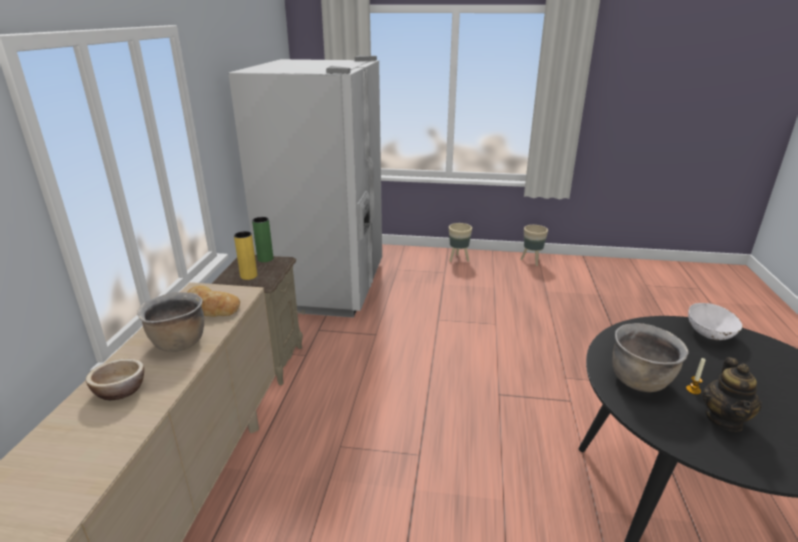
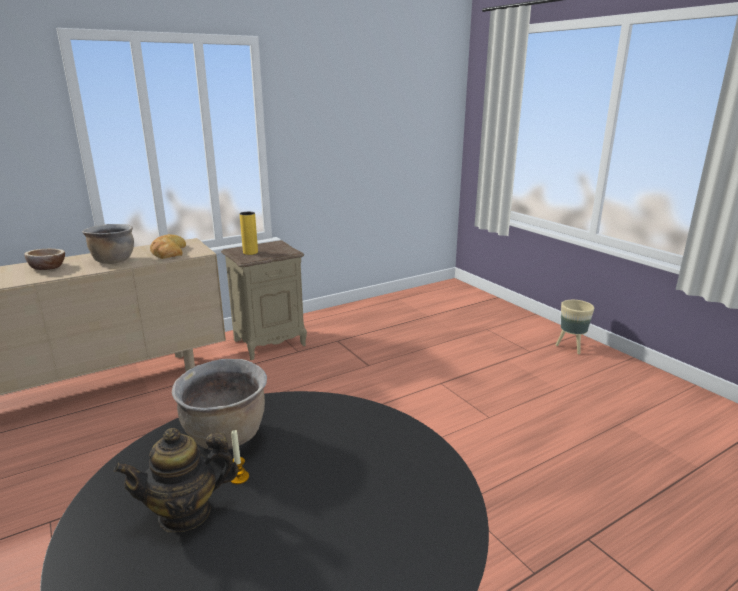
camera: 50 degrees right, 5 degrees down
(265, 259) = (284, 247): green vase -> none
(328, 284) = (406, 314): white fridge -> none
(531, 261) = (667, 389): beige planter -> none
(710, 334) = (415, 467): white bowl -> none

